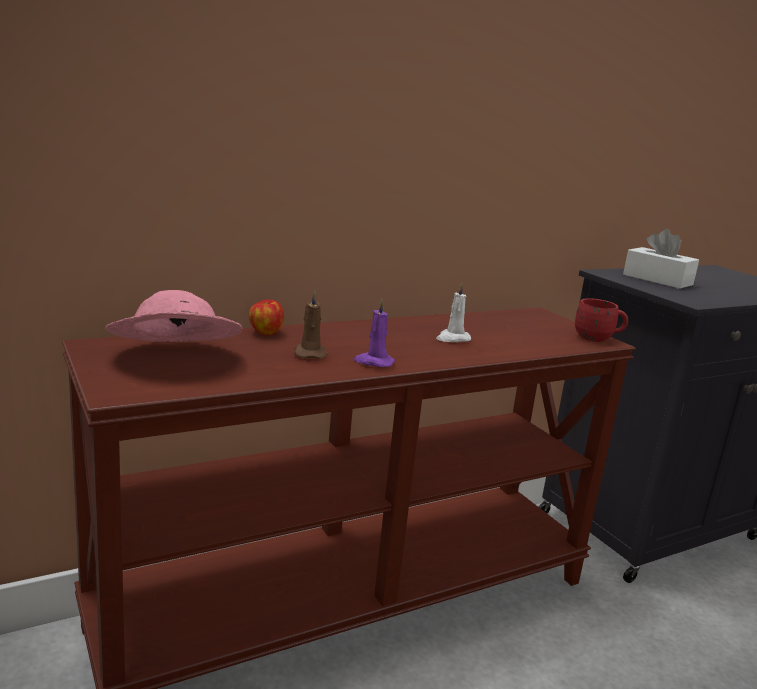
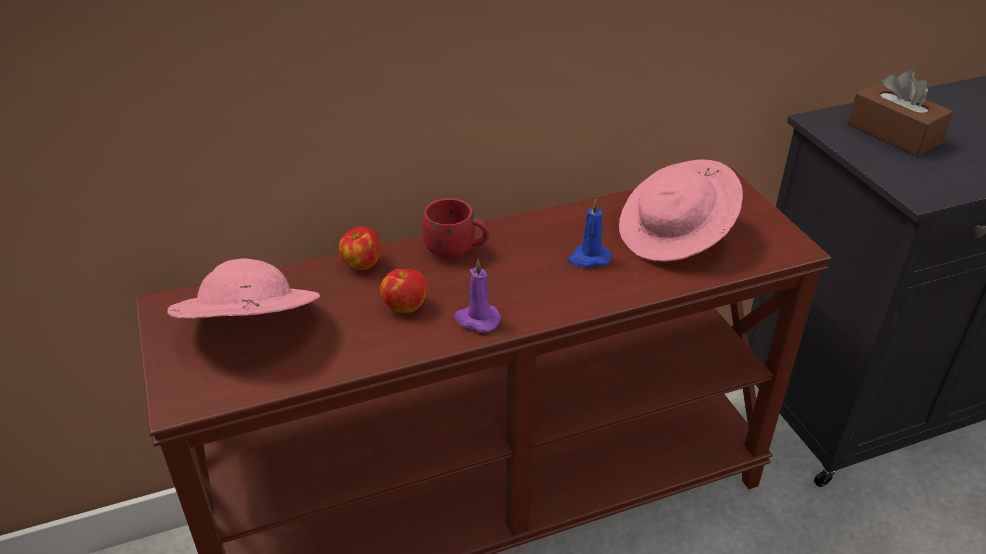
camera: 10 degrees right, 20 degrees up
(310, 353) = (405, 306): brown candle -> apple
(452, 339) = (588, 258): white candle -> blue candle
(515, 332) = (675, 235): none -> pink hat
(598, 338) = (785, 241): red mug -> red mug (456, 250)
(657, 280) = (893, 133): white tissue box -> brown tissue box

